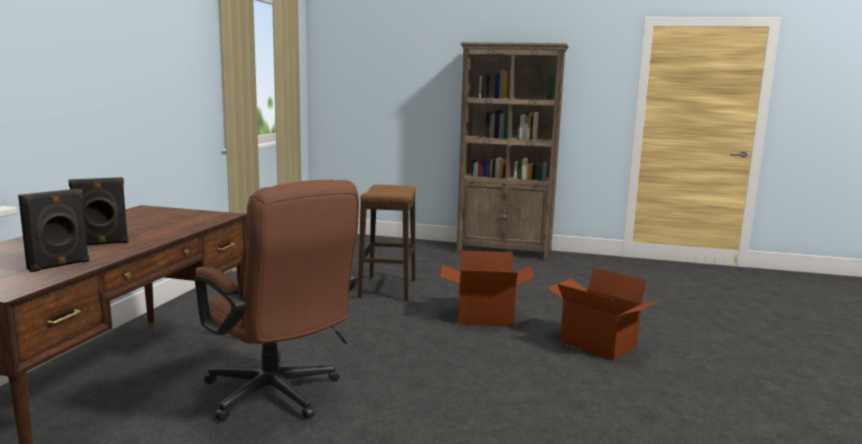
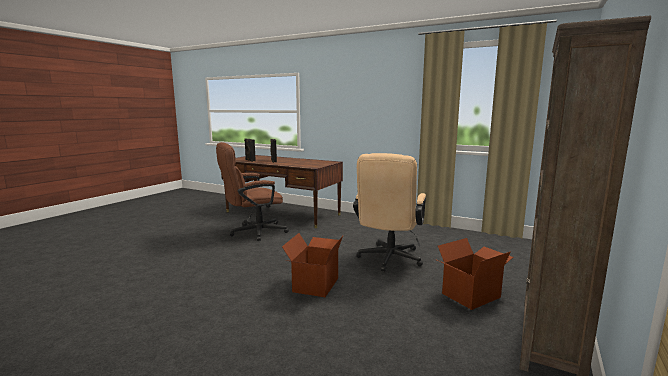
camera: 105 degrees right, 0 degrees up
(388, 289) = (388, 260): stool -> beige office chair
(597, 345) = (234, 319): cardboard box -> cardboard box (470, 295)

